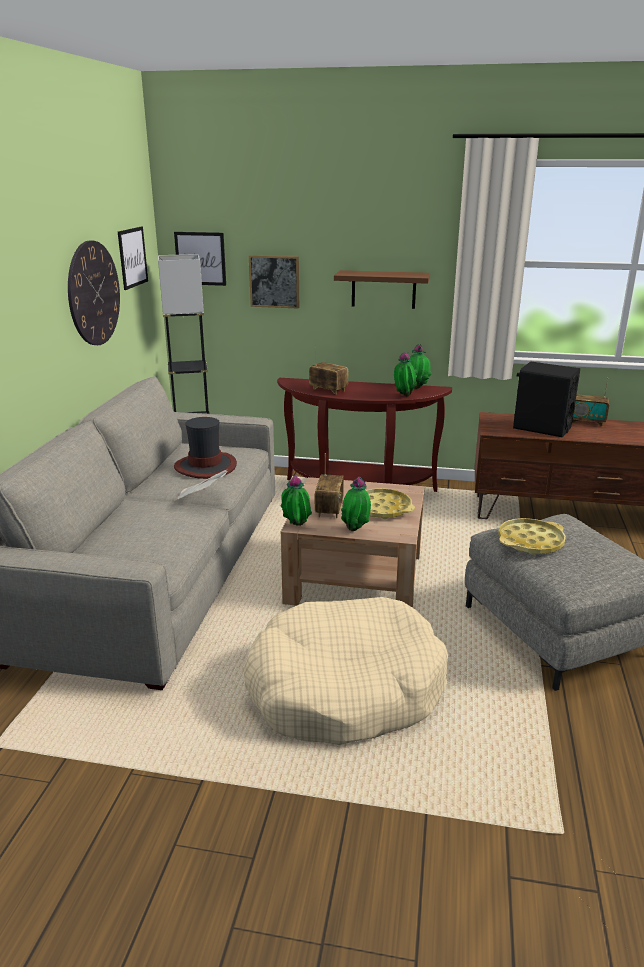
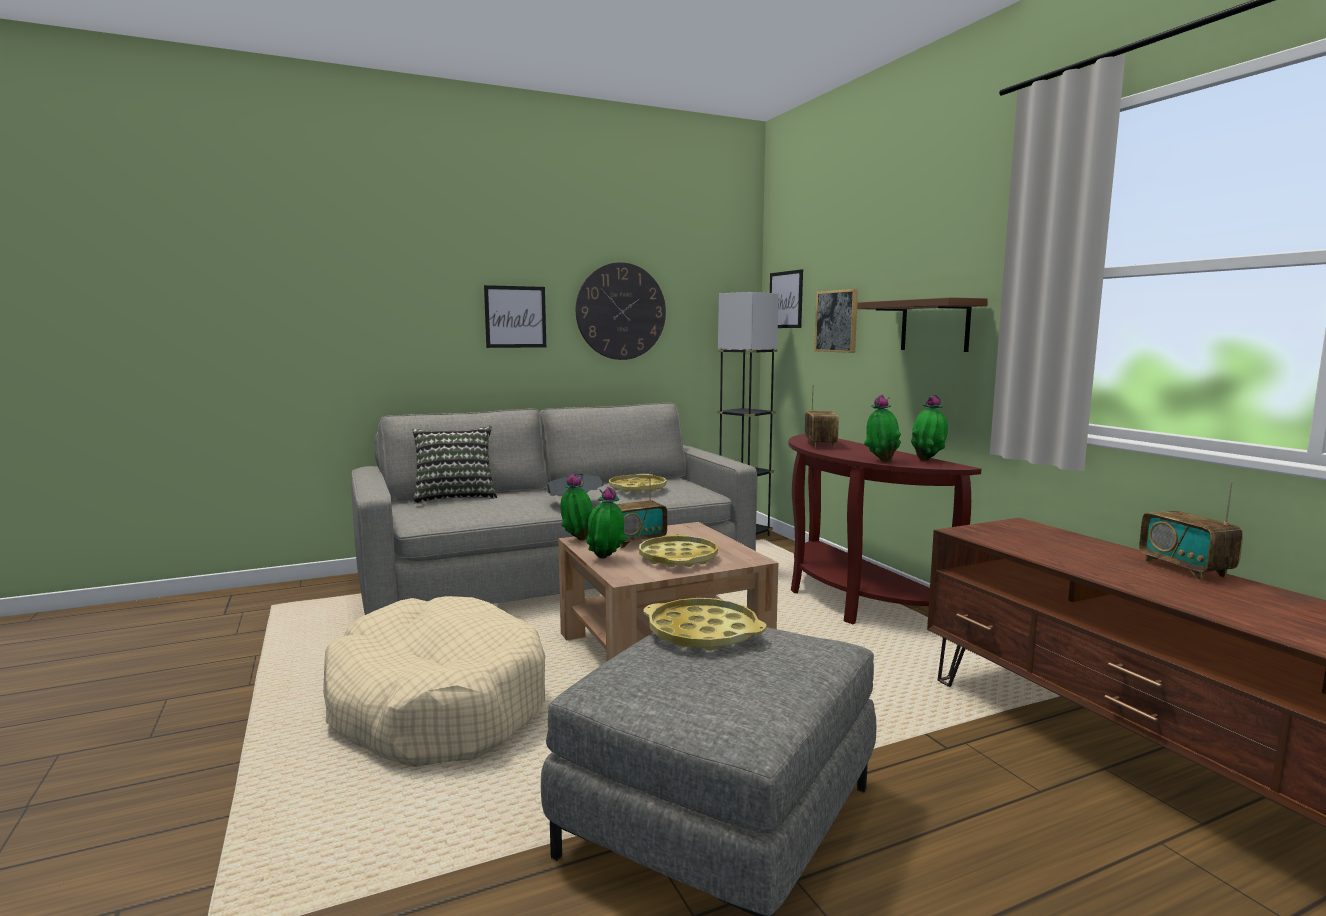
camera: 55 degrees right, 15 degrees down
(98, 539) = (455, 497): none -> pillow
(132, 257) = (703, 291): picture -> picture (515, 317)
(206, 466) = (637, 488): hat -> yellow tray
(541, 428) = (1061, 550): black speaker -> none

